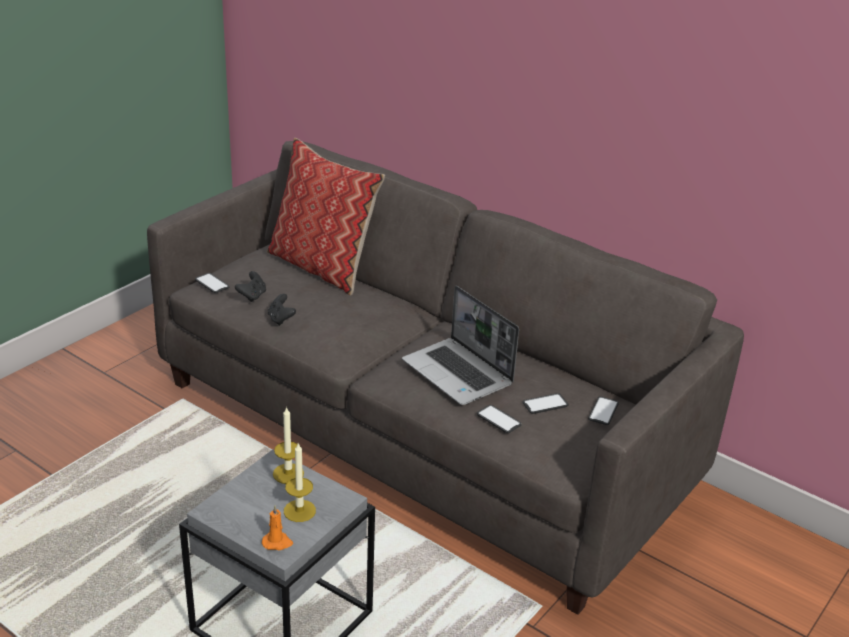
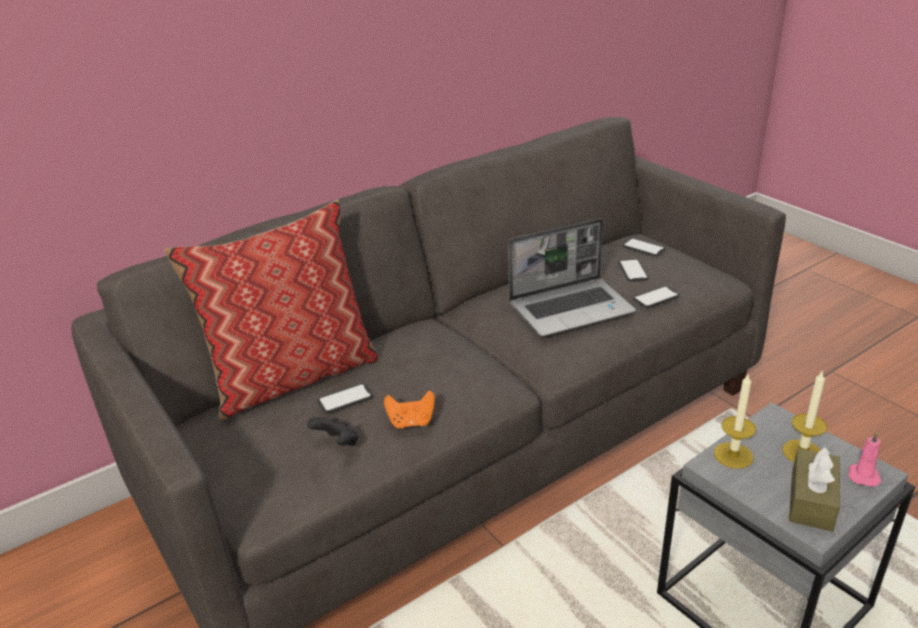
camera: 70 degrees left, 0 degrees up
(212, 283) = (267, 488): phone -> phone (345, 399)
(242, 511) = (811, 500): none -> brown tissue box
(277, 542) = (863, 475): orange candle -> pink candle
(281, 319) = (411, 422): black game controller -> orange game controller

